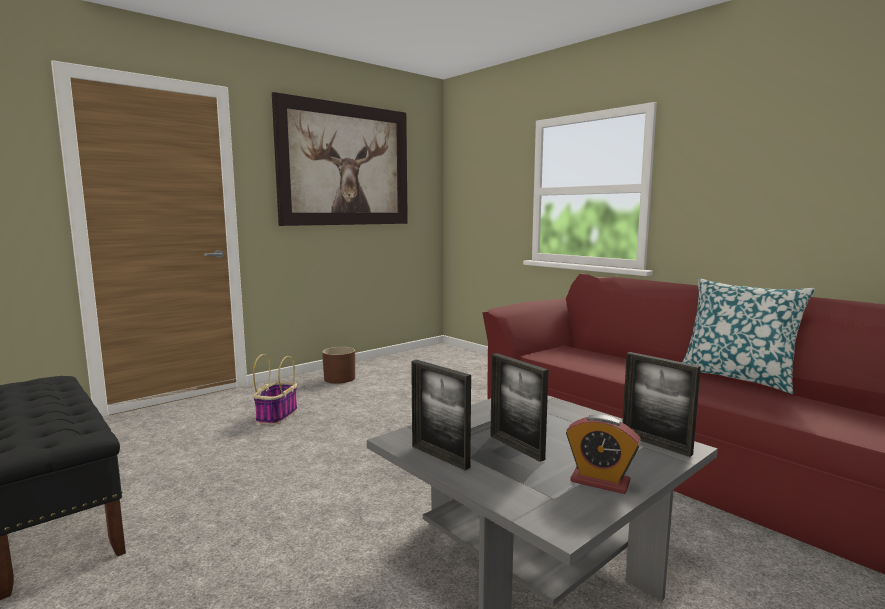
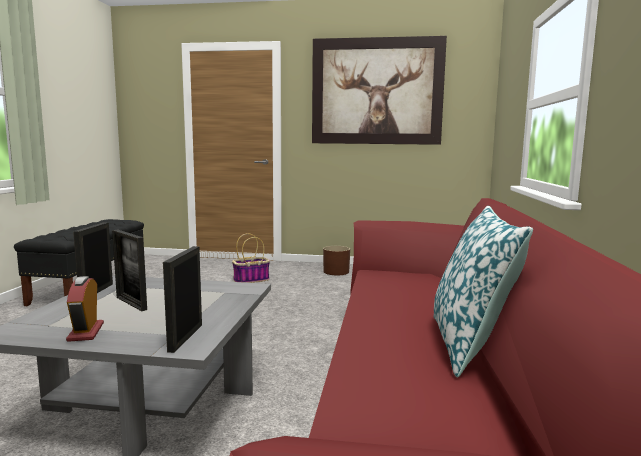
camera: 50 degrees right, 0 degrees up
(516, 447) = (131, 303): picture frame -> picture frame turned 60 degrees counterclockwise

